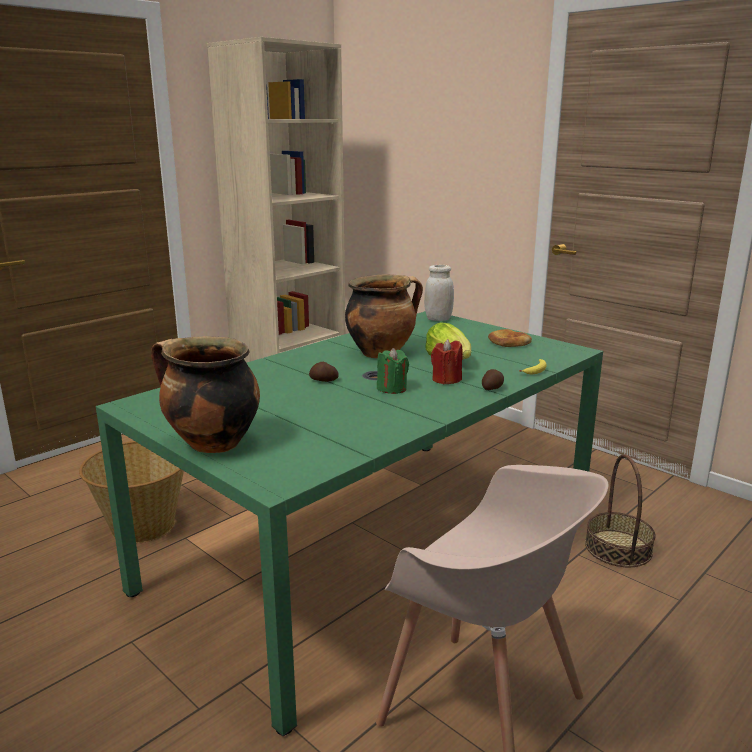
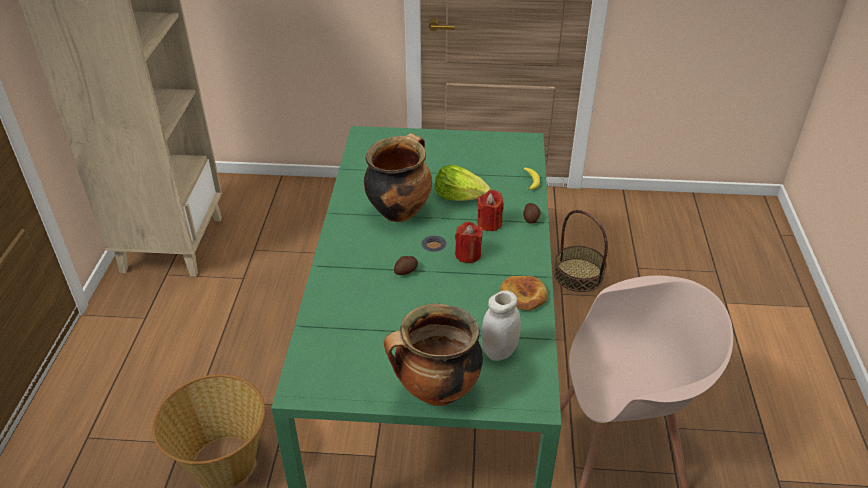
camera: 40 degrees left, 20 degrees up
(392, 388) = (468, 254): green candle -> red candle
(438, 319) = (378, 138): white jar -> white jar (499, 351)
(509, 342) = (471, 150): bread -> bread (523, 295)

